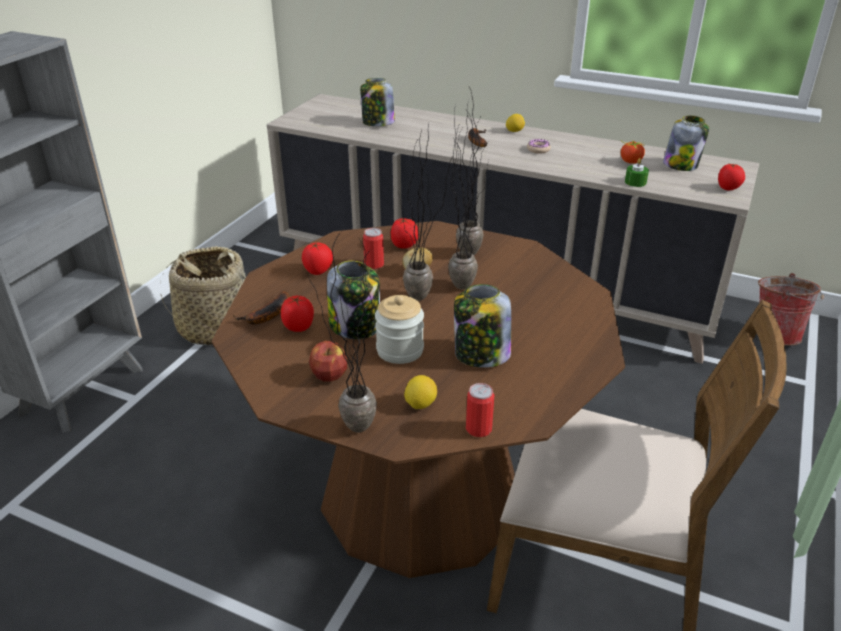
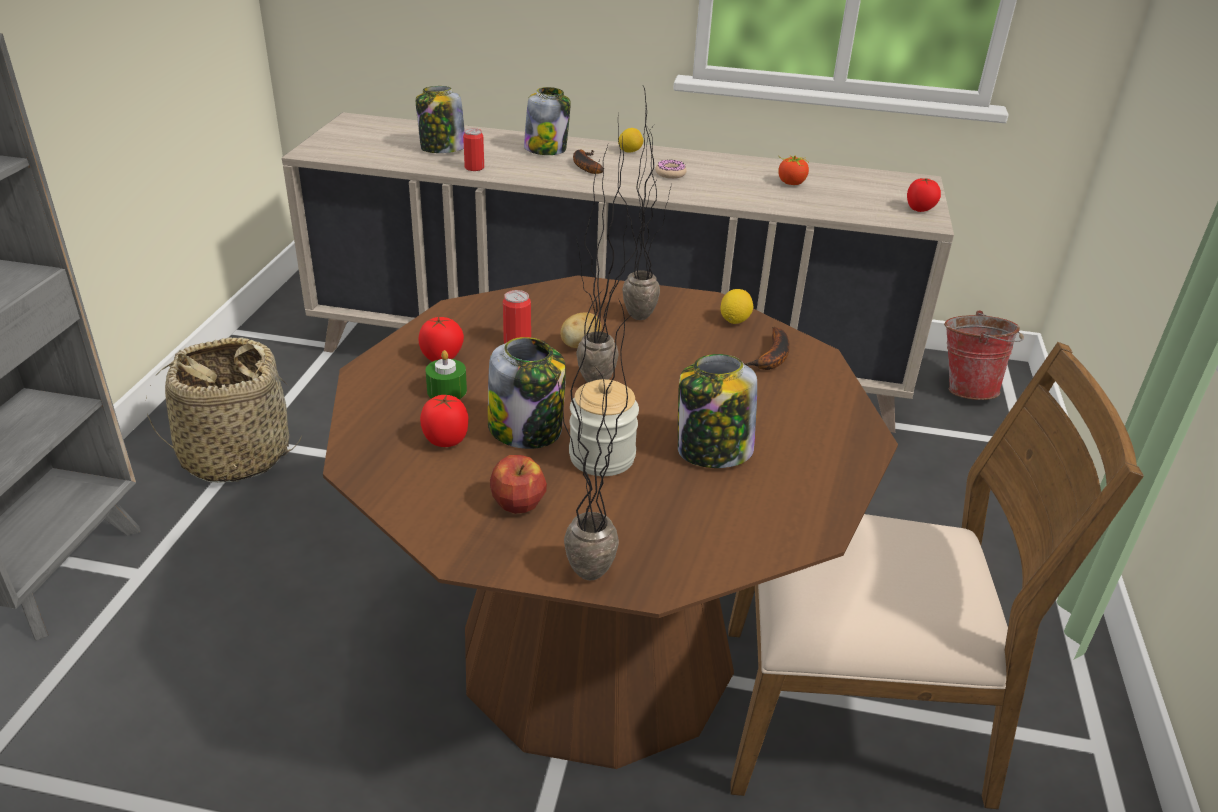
camera: 15 degrees left, 0 degrees up
(267, 315) = (392, 428): banana -> banana (771, 358)
(404, 246) = (549, 313): tomato -> none
(420, 404) = (661, 528): lemon -> lemon (734, 320)
(464, 282) = (649, 354): potted plant -> none
(478, 429) = (752, 552): can -> can (474, 168)
(635, 182) = (808, 208): green candle -> green candle (447, 391)
(681, 165) = (852, 184): jar -> jar (546, 149)

